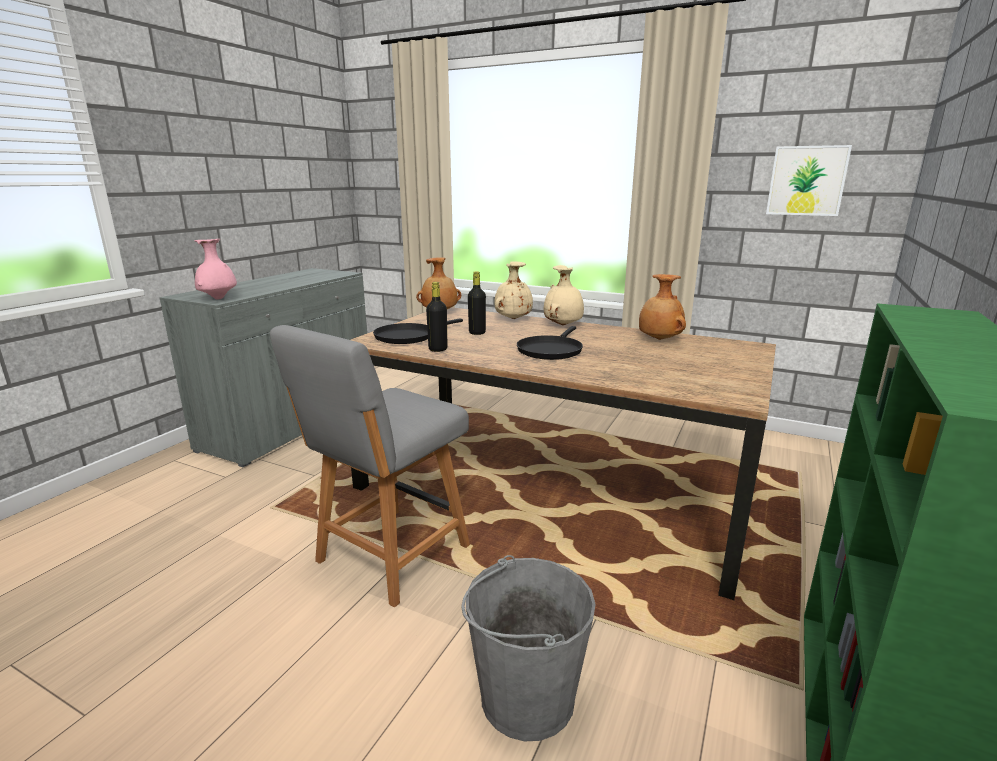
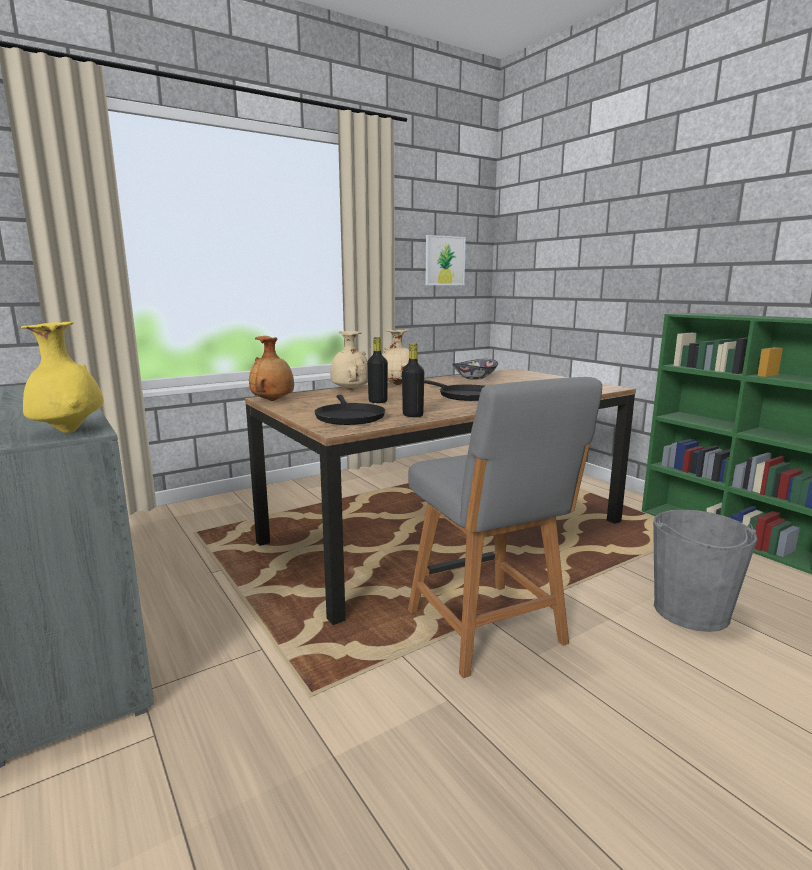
camera: 60 degrees left, 5 degrees down
(218, 299) = (68, 432): pink vase -> yellow vase
(659, 339) = (475, 378): brown vase -> bowl

